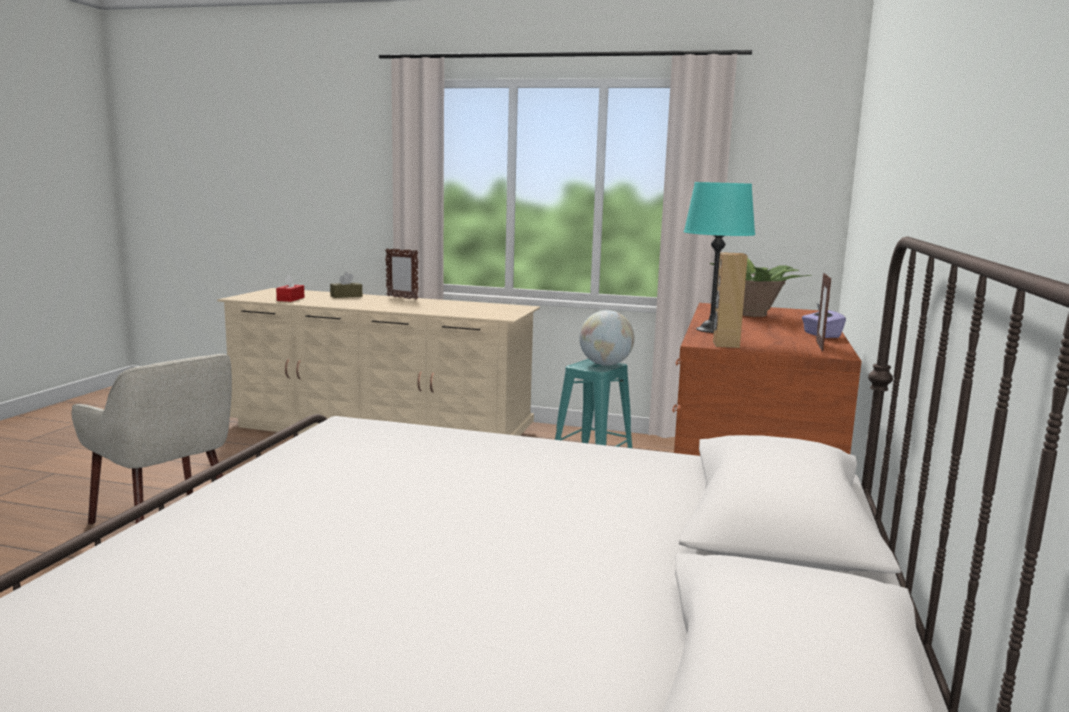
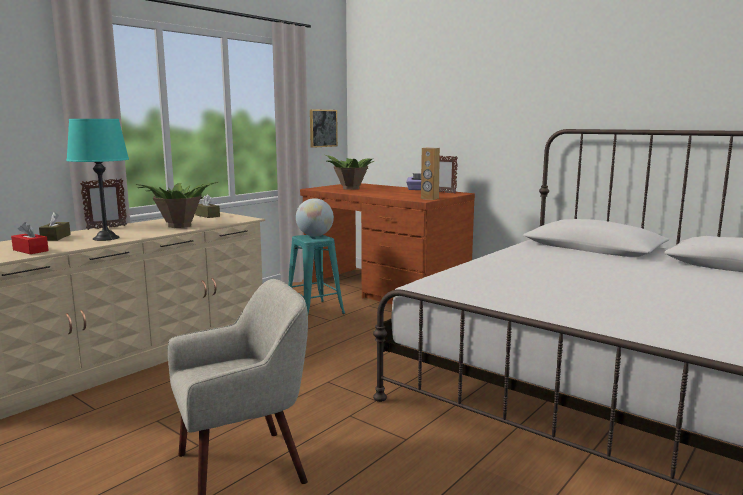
camera: 65 degrees left, 0 degrees up
(433, 308) = (178, 226): none -> potted plant
(503, 307) = (207, 215): none -> brown tissue box
(711, 330) = (389, 196): turquoise table lamp -> turquoise table lamp (106, 238)
(783, 214) = (323, 128): none -> picture

